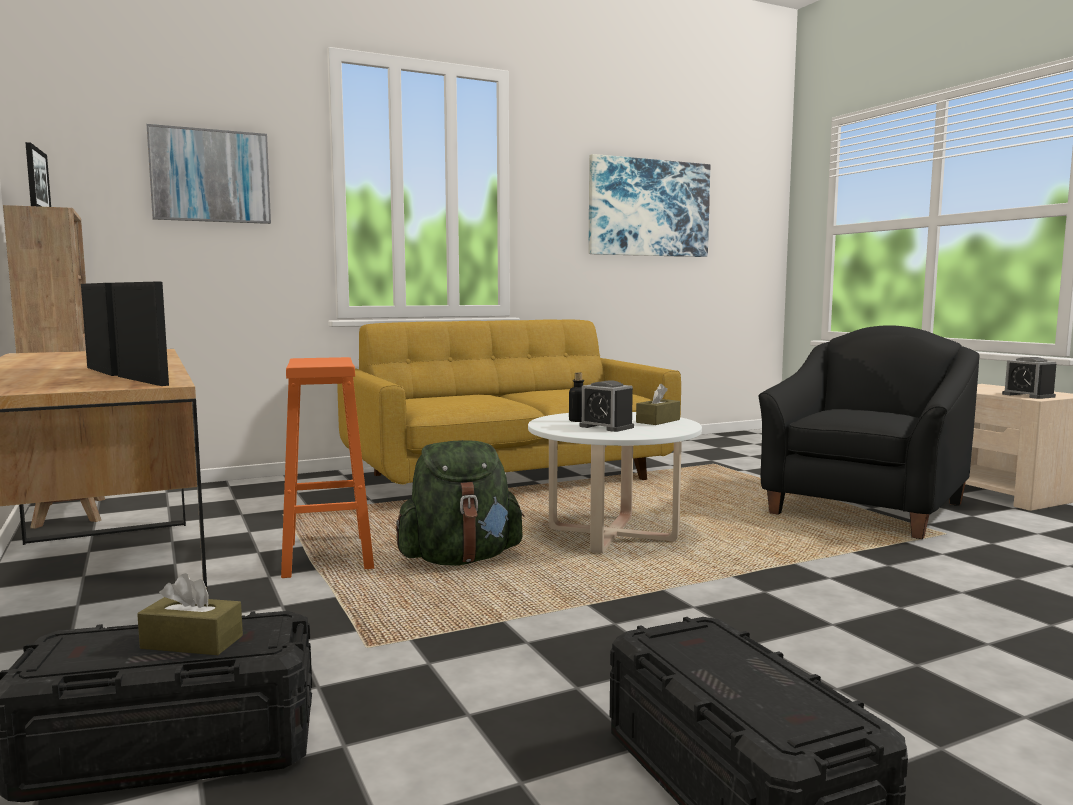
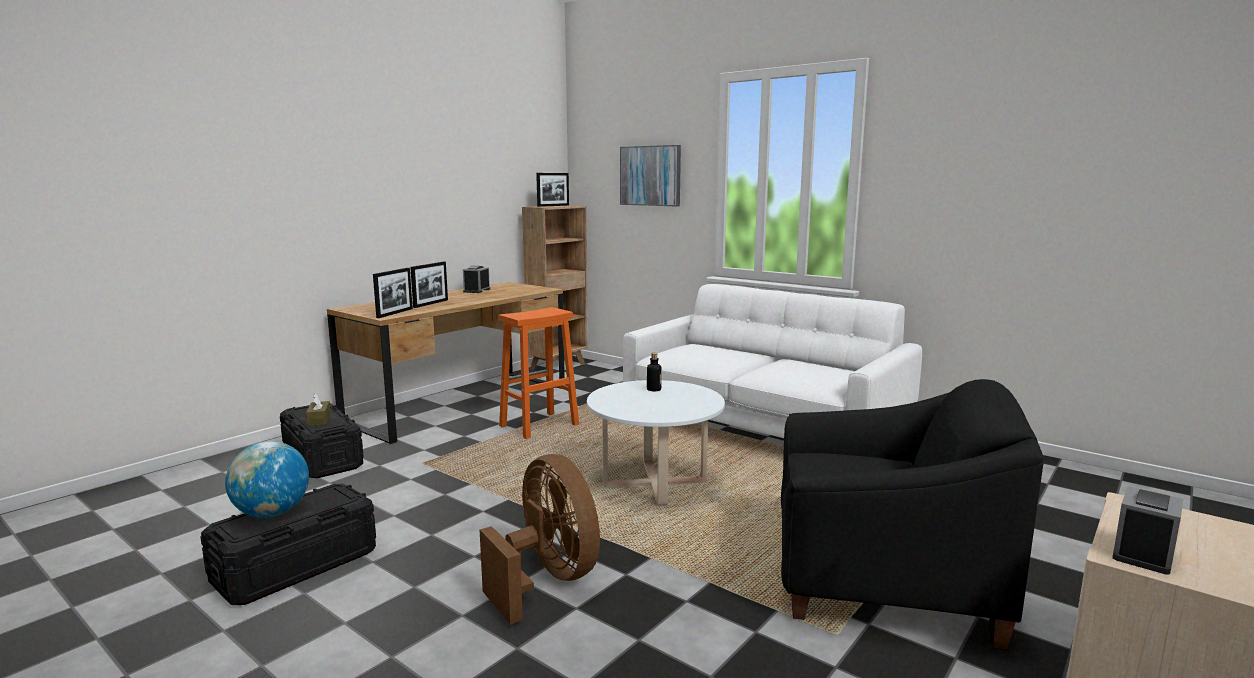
camera: 65 degrees right, 5 degrees up
(460, 559) = (560, 454): green backpack -> none
(509, 477) = (763, 428): yellow sofa -> white sofa
(606, 427) = (636, 399): alarm clock -> alarm clock (476, 290)
(649, 208) = (1039, 182): picture -> none
(658, 421) = (682, 408): brown tissue box -> none
(747, 691) = (272, 513): none -> globe
(835, 611) = (547, 580): none -> brown fan

